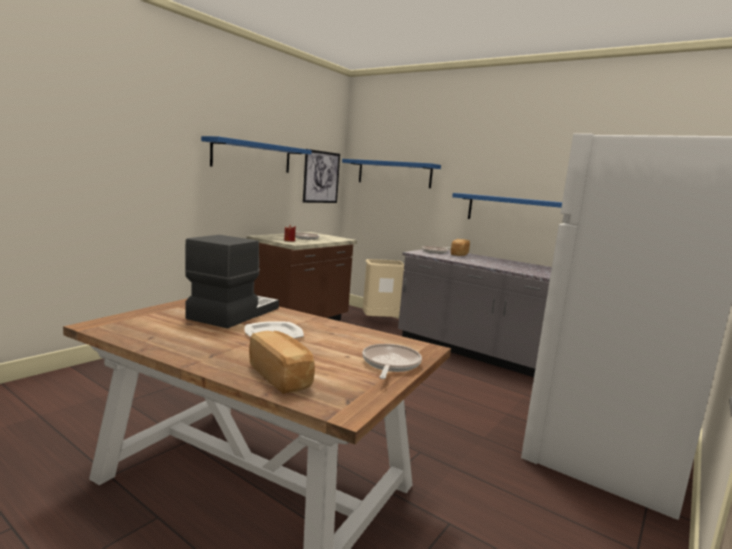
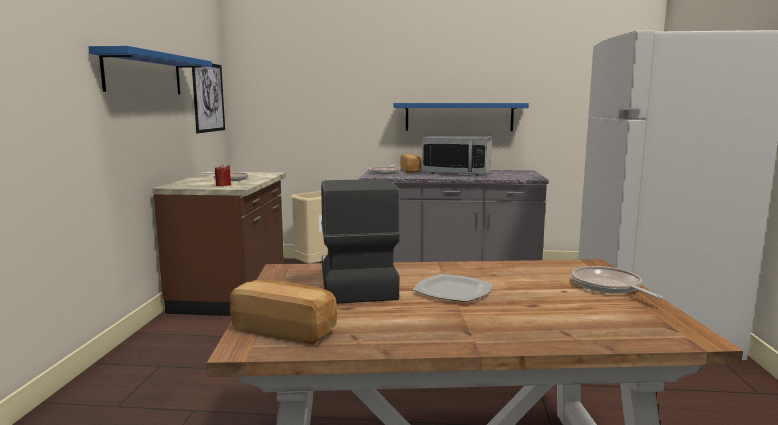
camera: 30 degrees left, 0 degrees up
(281, 376) = (575, 328): bread -> bread (285, 330)
(394, 173) = (302, 86): blue shelf -> none
(495, 262) = (457, 173): none -> microwave

